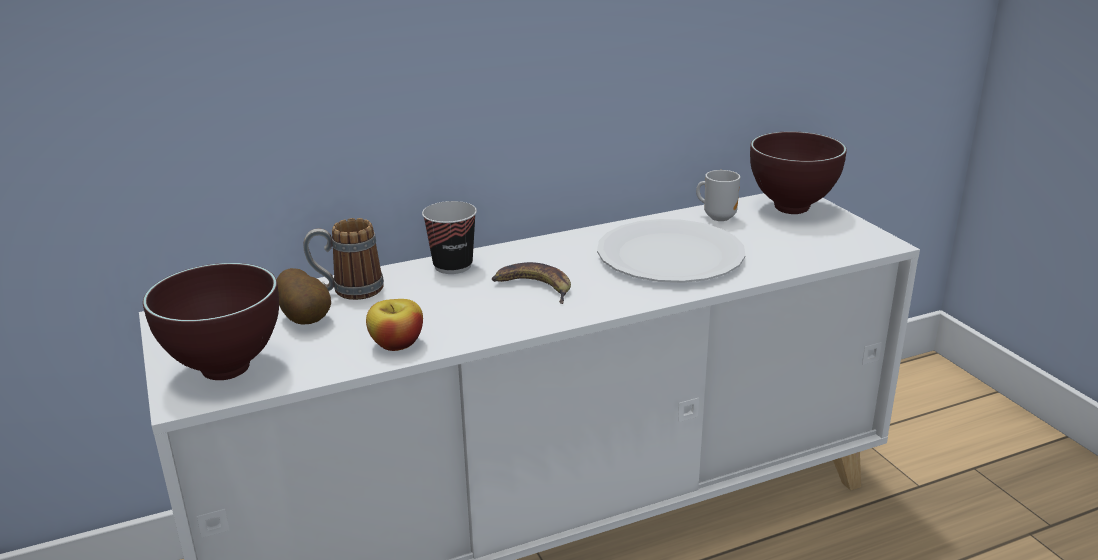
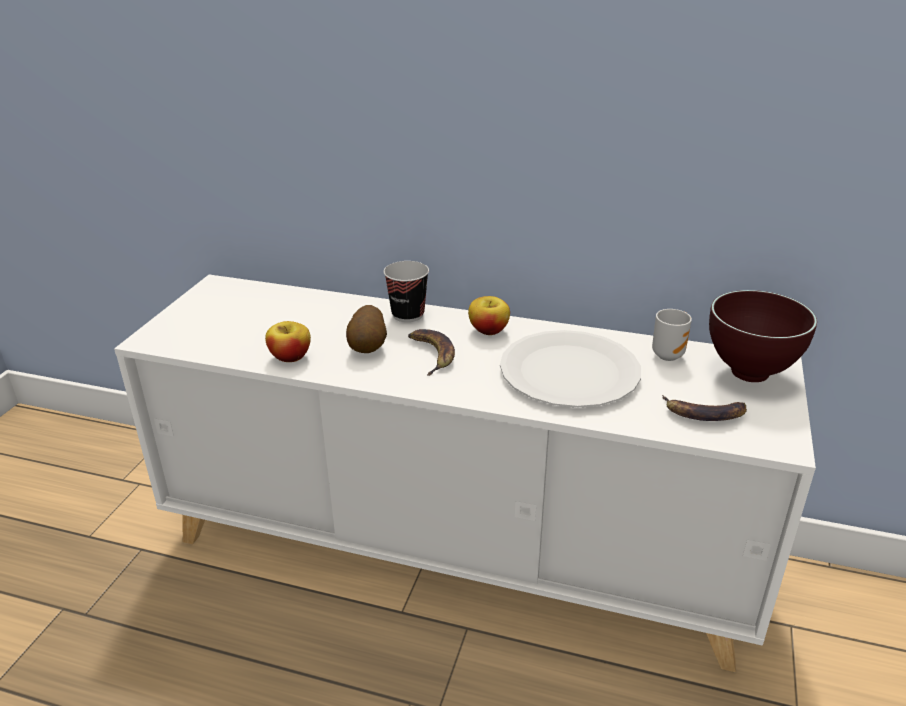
camera: 40 degrees right, 5 degrees up
(229, 369) = (191, 331): brown bowl -> none
(307, 319) = (273, 316): potato -> potato (369, 348)
(347, 291) = (322, 306): mug -> none
(551, 251) = (488, 330): none -> apple
(806, 244) = (704, 413): none -> banana

